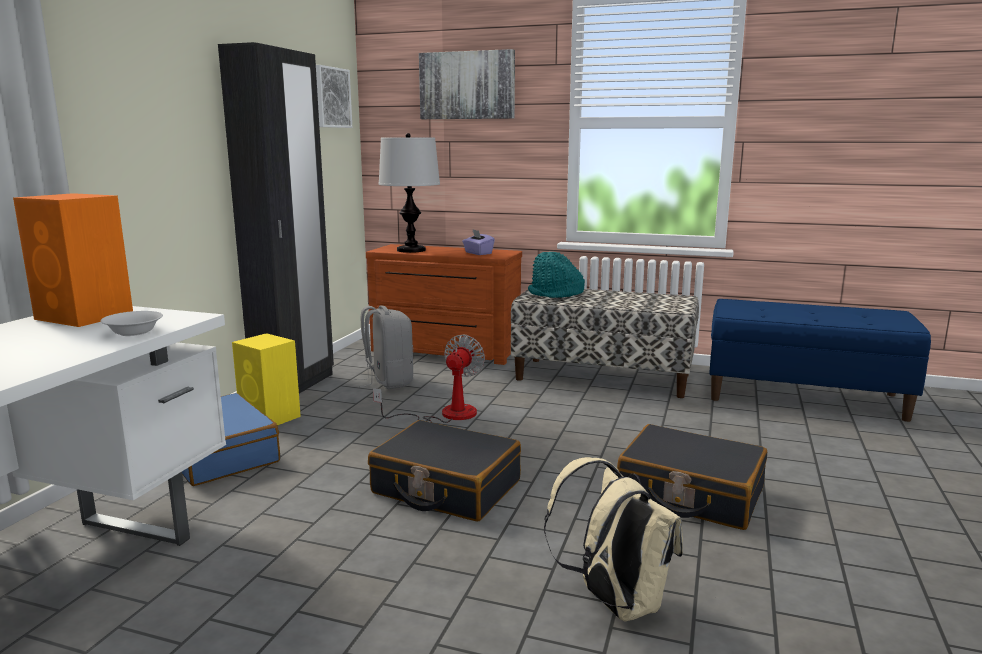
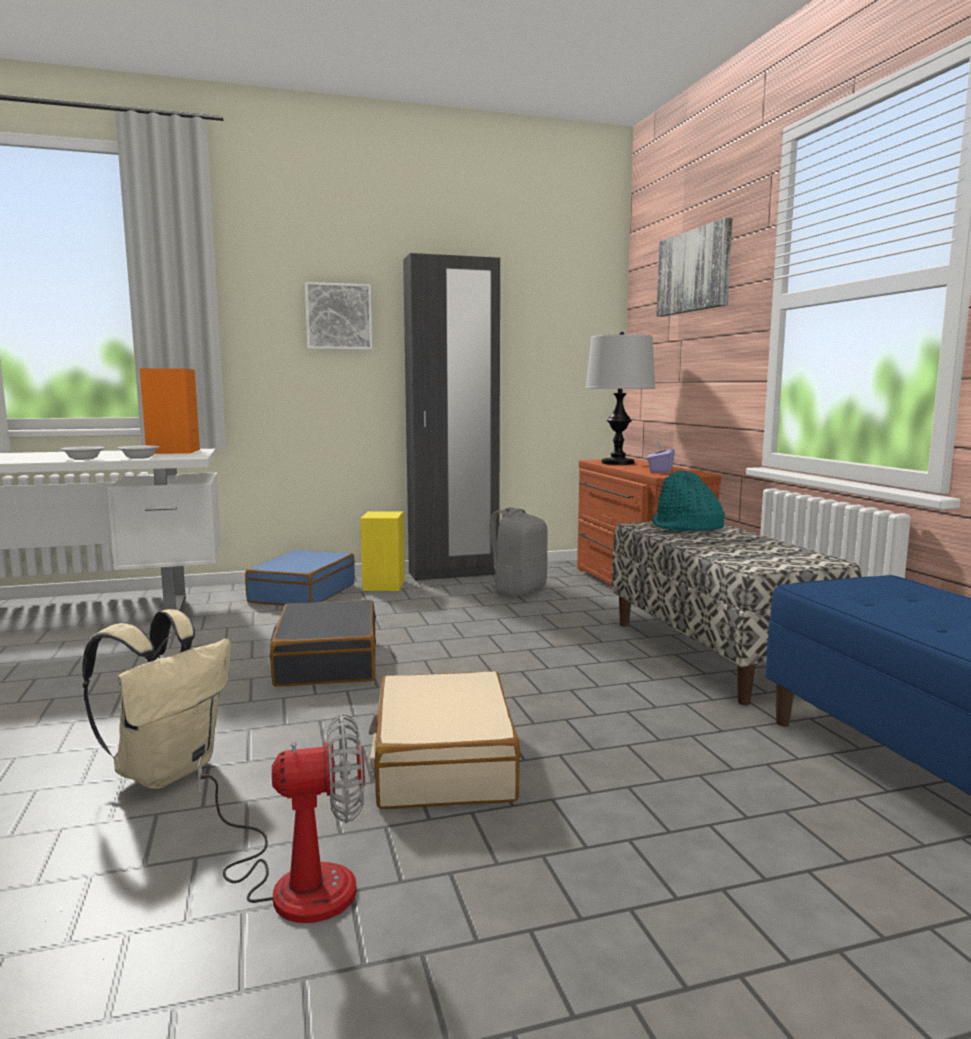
camera: 55 degrees right, 5 degrees down
(67, 352) = (84, 459): none -> white bowl
(330, 97) = (571, 300): picture -> picture (338, 317)
(445, 415) = (478, 624): fan -> fan (295, 881)
(690, 494) = (443, 762): black suitcase -> beige suitcase

